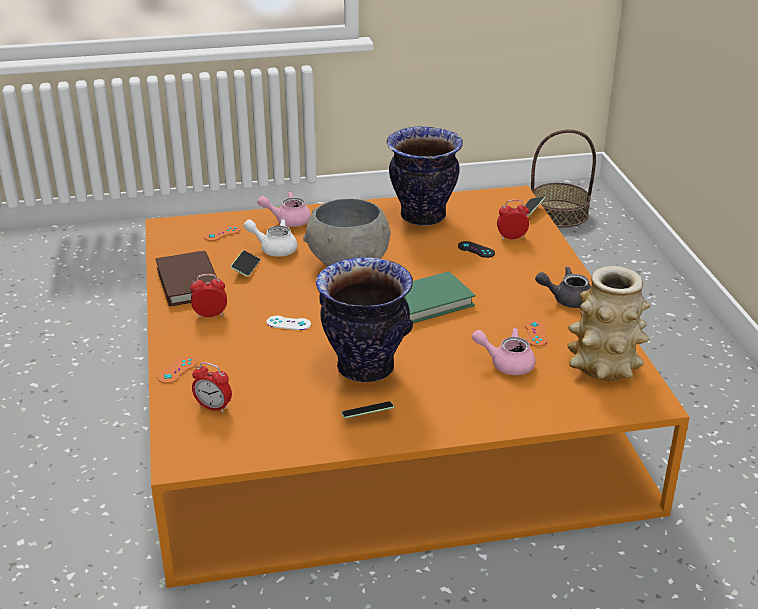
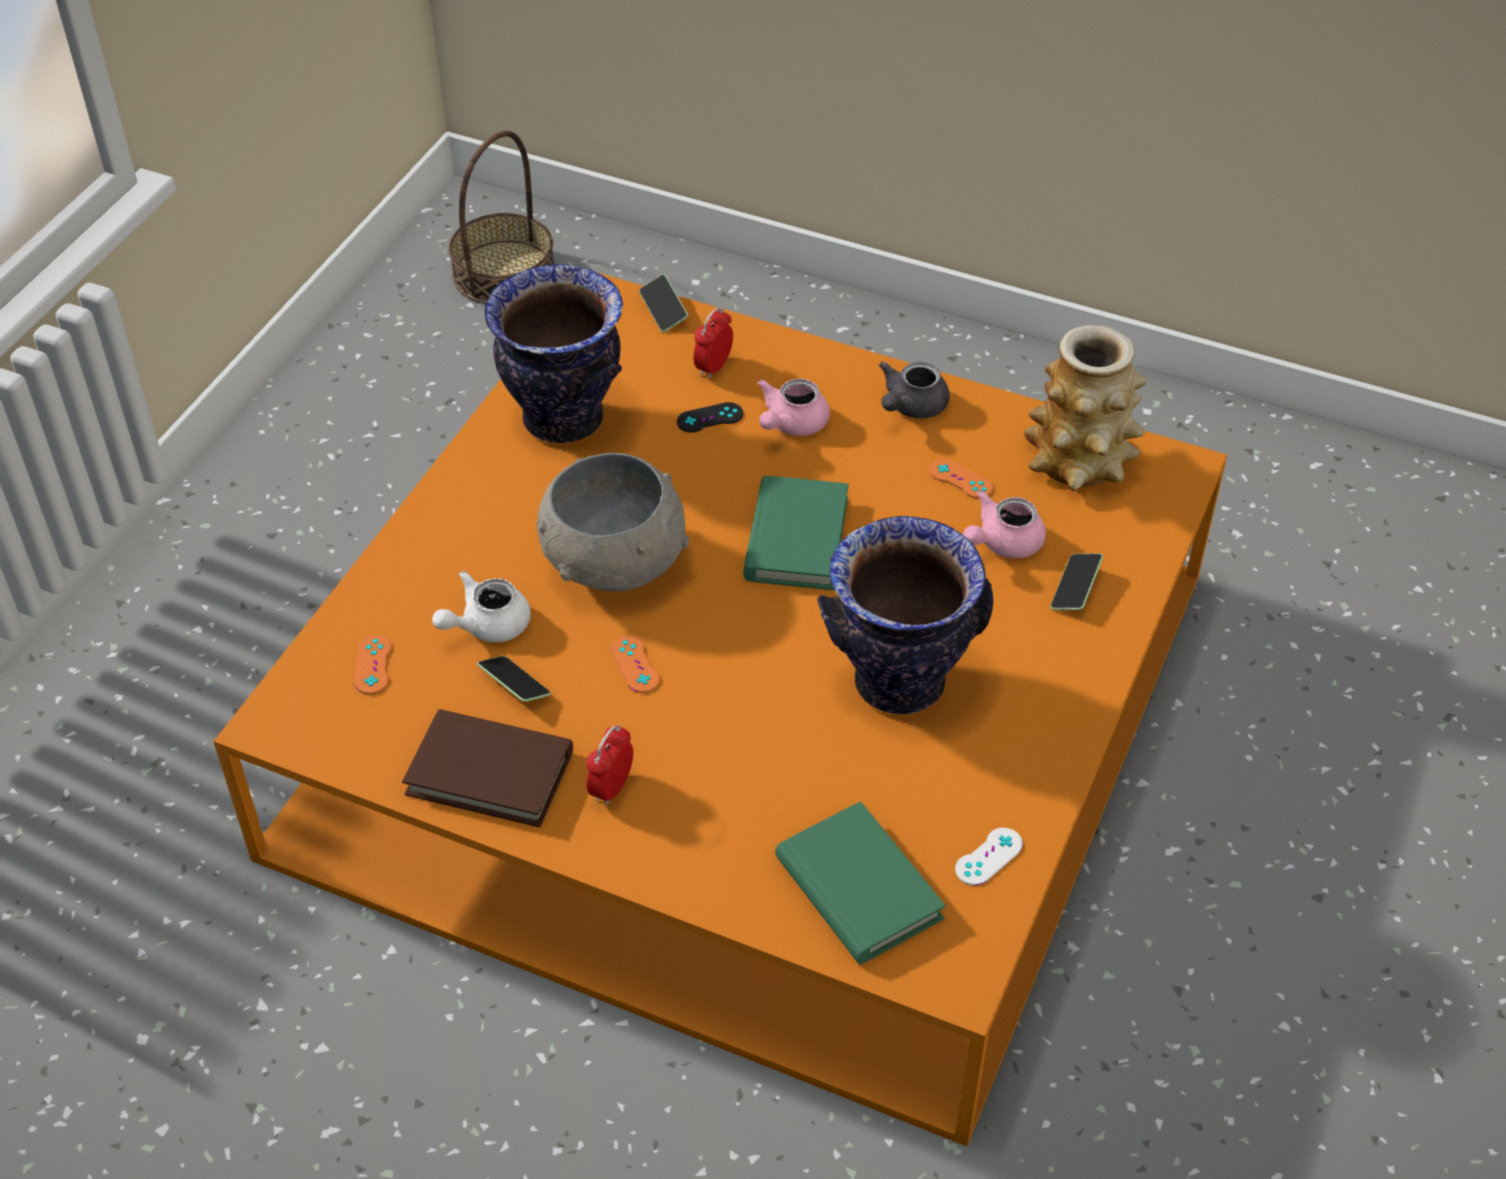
camera: 55 degrees left, 15 degrees up
(177, 370) = (730, 891): orange game controller -> orange game controller (635, 664)
(213, 407) = (858, 888): alarm clock -> green book
(288, 220) = (415, 568): pink teapot -> pink teapot (791, 424)
(288, 323) = (716, 709): white game controller -> white game controller (988, 857)
(367, 416) = (1007, 734): phone -> phone (1075, 589)

